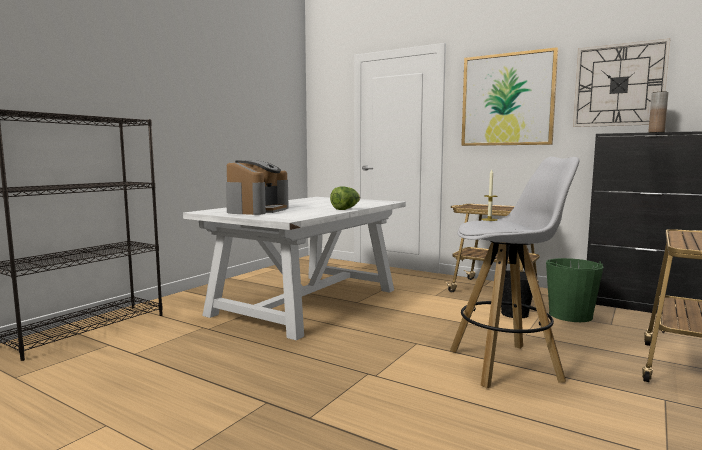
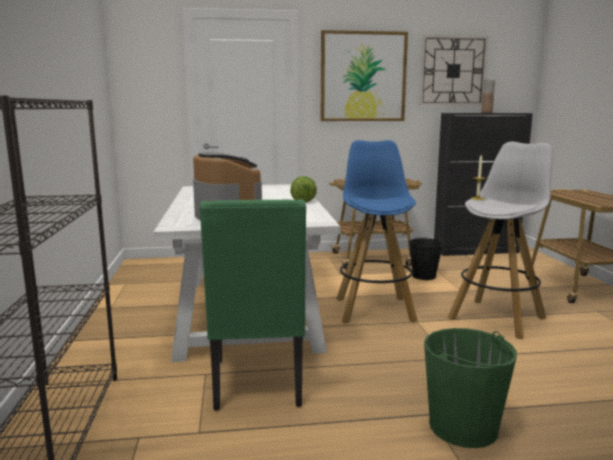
camera: 40 degrees left, 5 degrees up
(215, 342) = (258, 383): none -> green chair
(401, 325) = (374, 309): none -> blue stool
(570, 315) = (455, 268): green bucket -> green bucket (463, 427)

